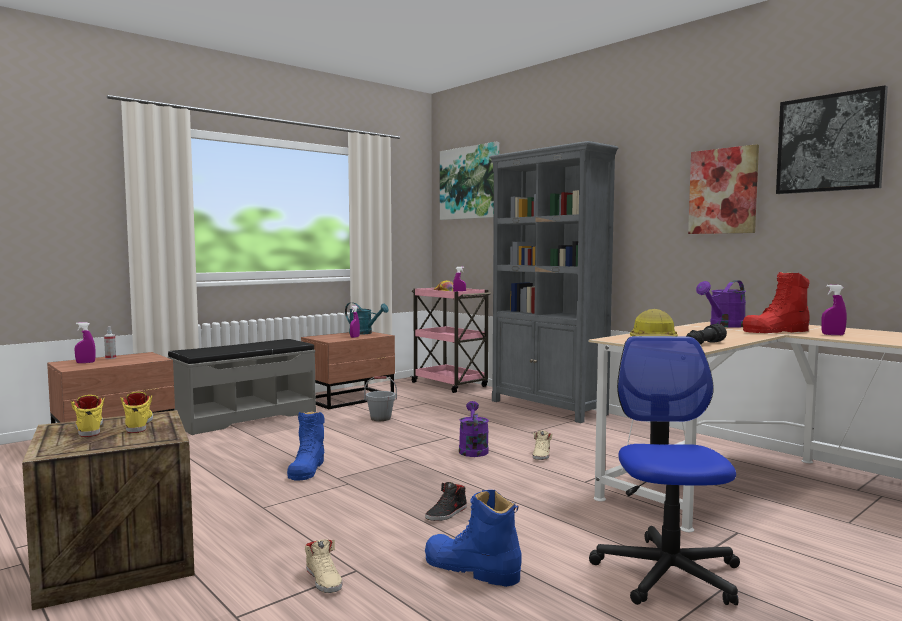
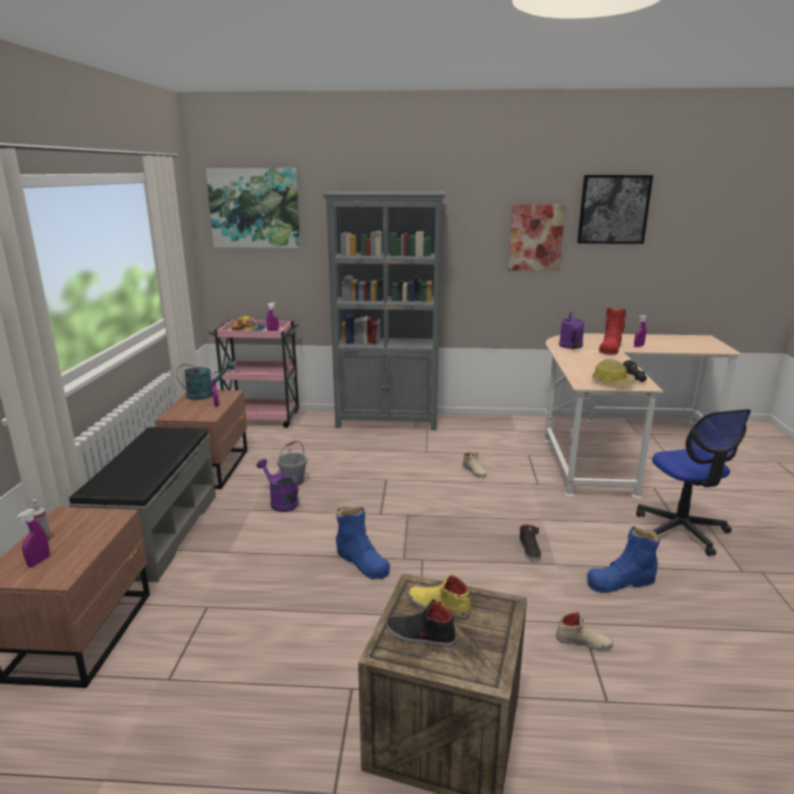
camera: 45 degrees left, 15 degrees up
(89, 428) = (420, 635): yellow shoe -> black shoe
(473, 449) = (427, 485): purple watering can -> purple watering can (280, 502)
(668, 573) = (681, 530): office chair -> office chair turned 150 degrees counterclockwise

